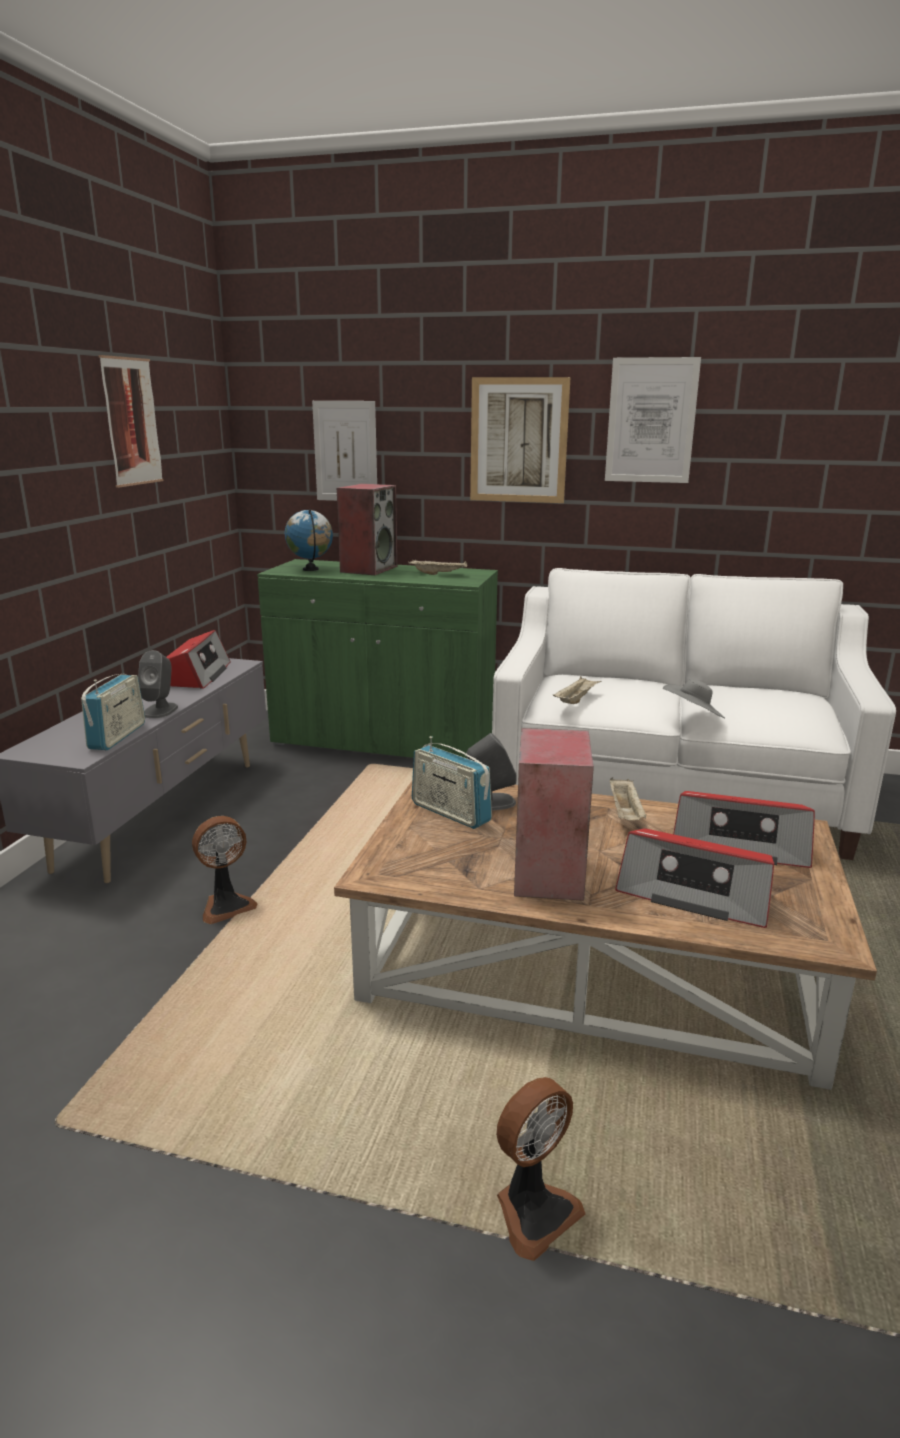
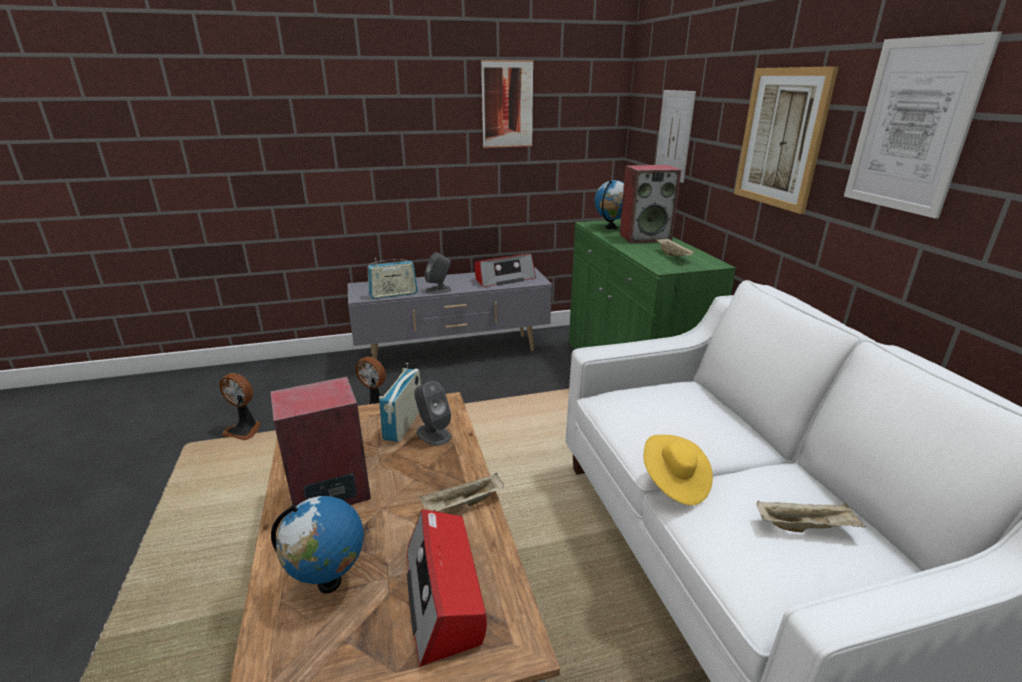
camera: 60 degrees right, 5 degrees up
(534, 1211) = (122, 643): fan -> fan (245, 430)
(576, 700) = (627, 406): beige tray -> beige tray (805, 527)
(693, 716) = (674, 482): grey hat -> yellow hat
(694, 893) = (329, 582): radio -> globe

